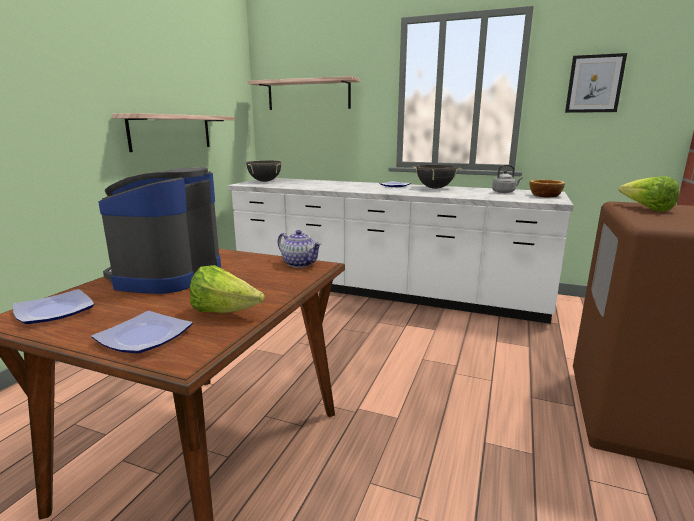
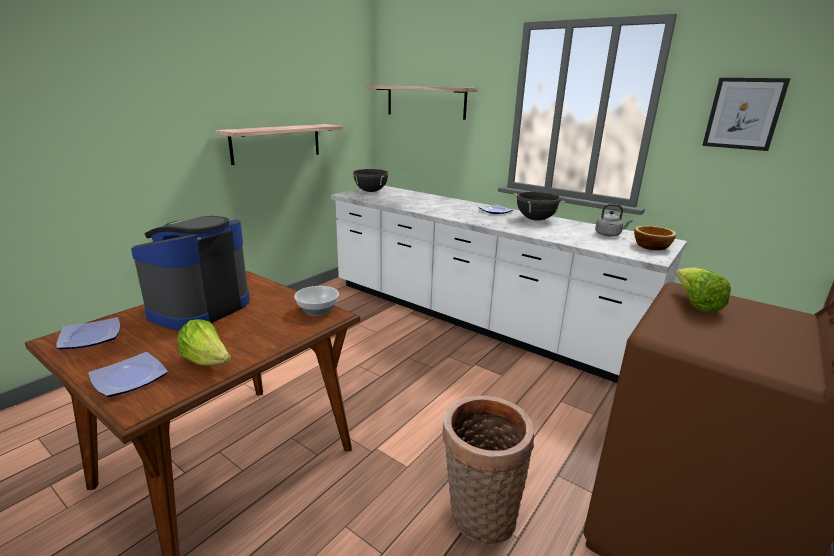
camera: 15 degrees right, 5 degrees up
(300, 264) = (318, 310): teapot -> bowl
(487, 443) = (478, 515): none -> basket

